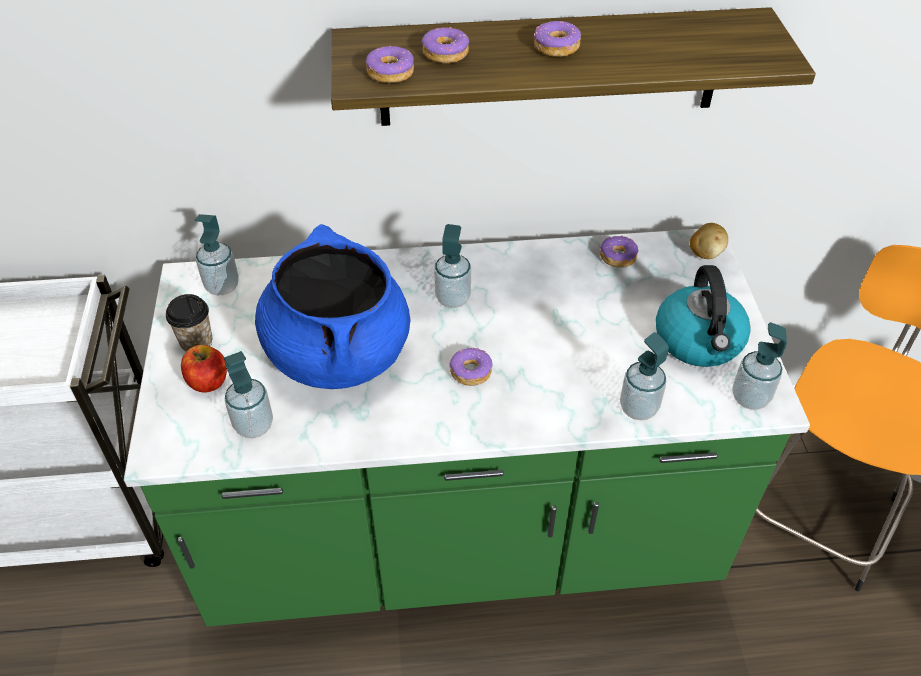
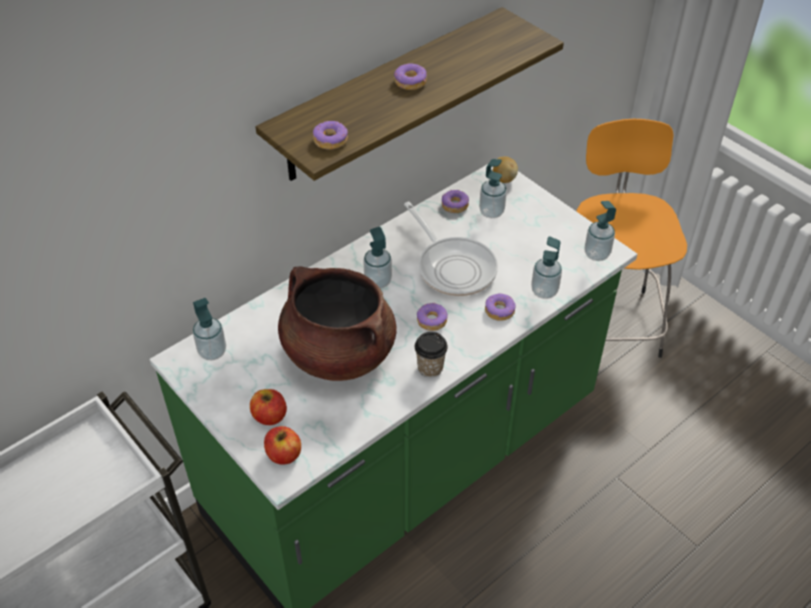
camera: 35 degrees left, 0 degrees up
(181, 430) = (283, 454): none -> apple
(196, 342) = (234, 397): cup -> cup (430, 368)
(254, 425) = (329, 425): soap dispenser -> soap dispenser (491, 212)
(338, 353) = (338, 353): blue cooking pot -> brown cooking pot
(446, 53) = (349, 113): donut -> donut (499, 310)
(552, 324) = (453, 267): none -> frying pan
(699, 341) = (544, 235): kettle -> none

